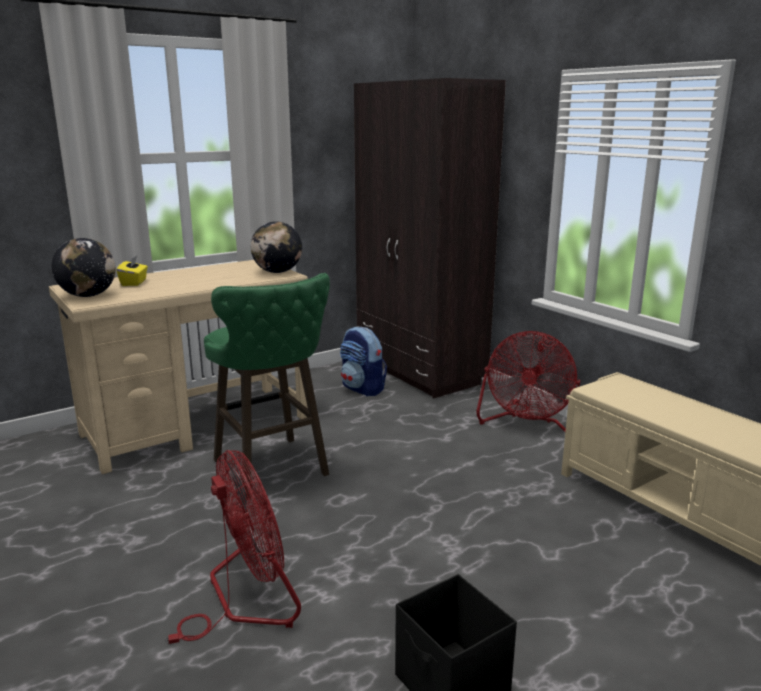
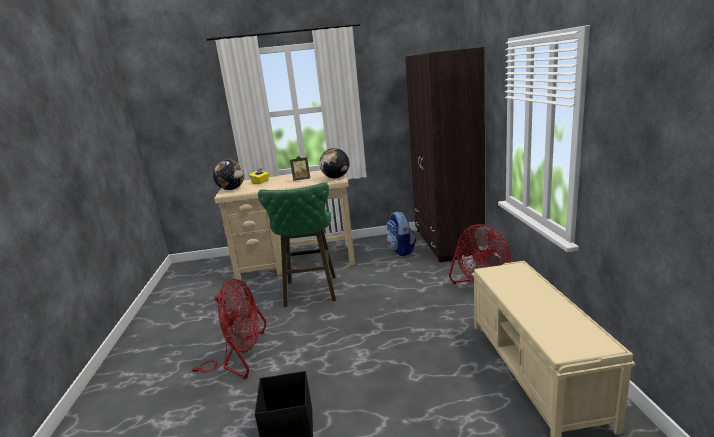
camera: 30 degrees right, 0 degrees up
(215, 276) = (301, 179): none -> picture frame

